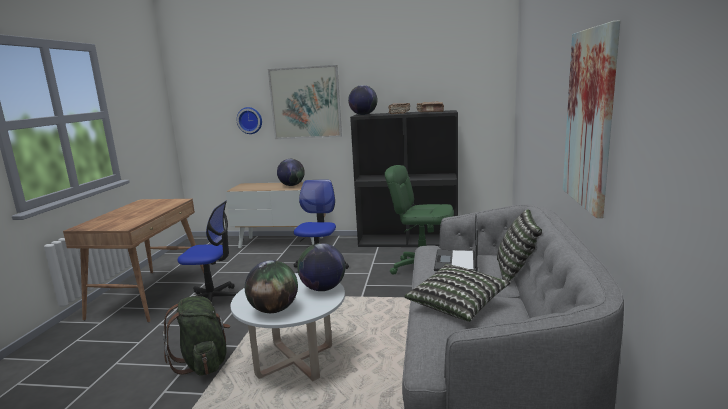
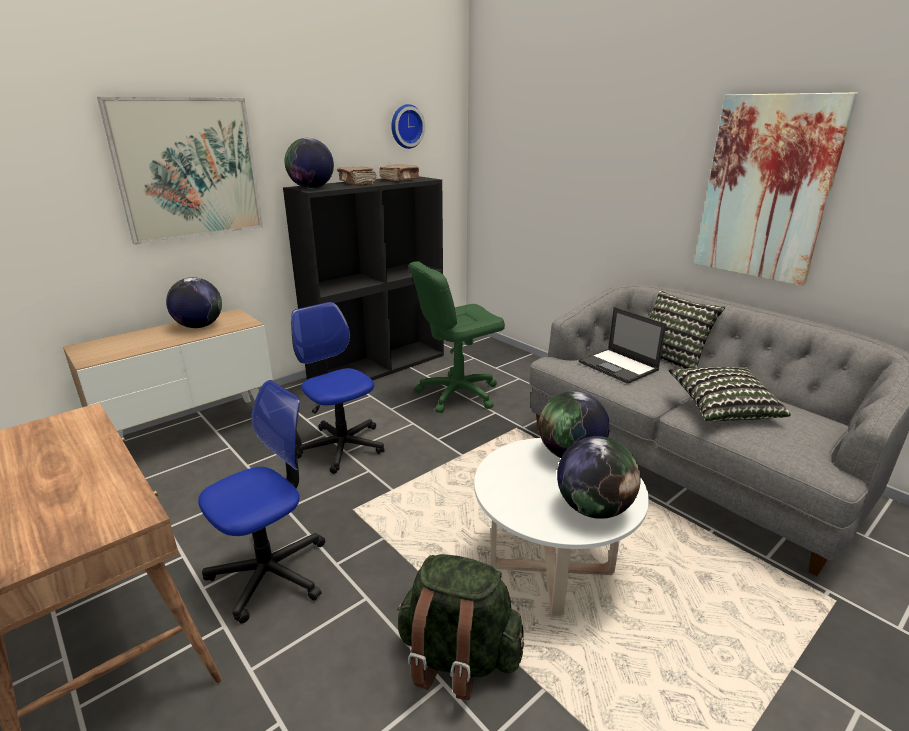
camera: 50 degrees left, 10 degrees up
(250, 120) = (64, 210): wall clock -> wall clock (406, 126)

